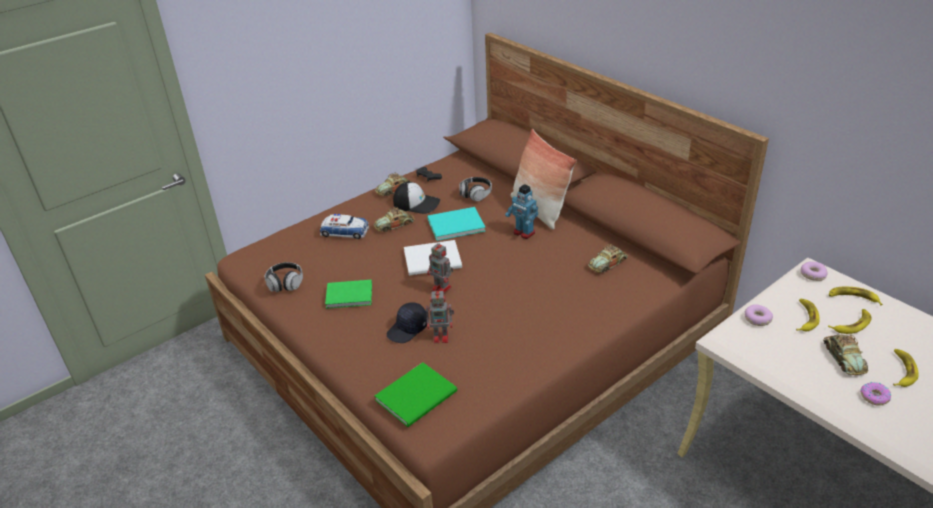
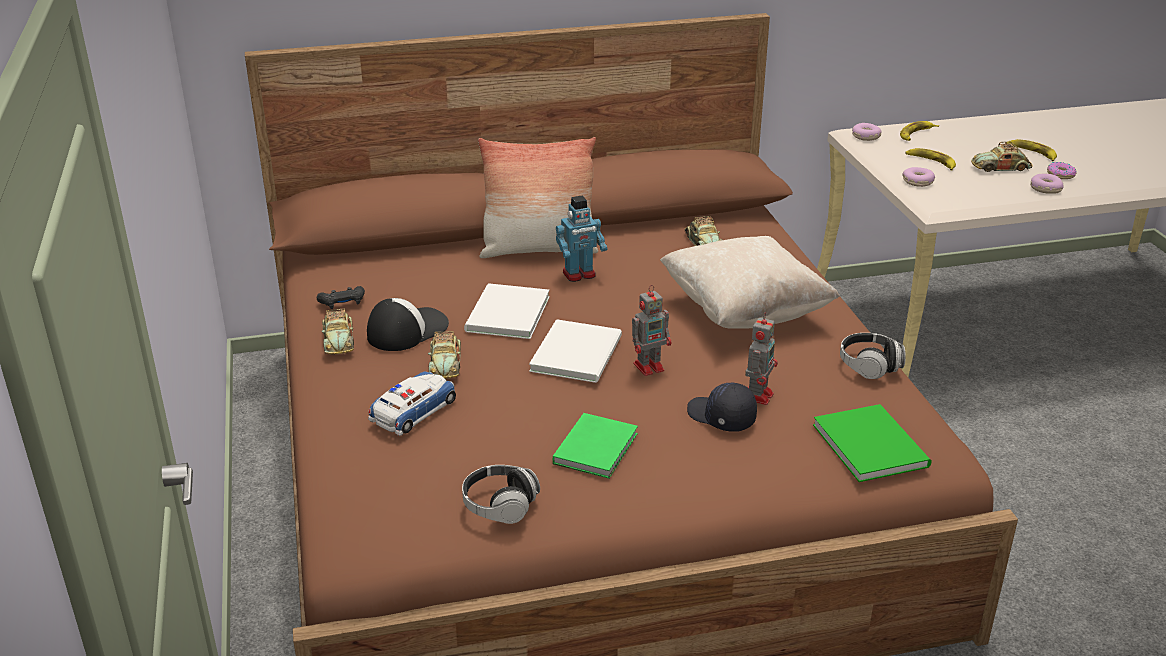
camera: 65 degrees left, 5 degrees down
(408, 329) = (721, 417): black cap -> black cap turned 150 degrees clockwise
(454, 224) = (505, 315): turquoise book -> white book
(475, 194) = (442, 280): headphones -> headphones (869, 366)
(533, 304) = (744, 312): none -> beige pillow
(830, 392) = (1045, 189): none -> donut
(843, 358) = (1000, 168): toy car -> toy car turned 150 degrees clockwise
(851, 324) = (954, 148): banana -> none

